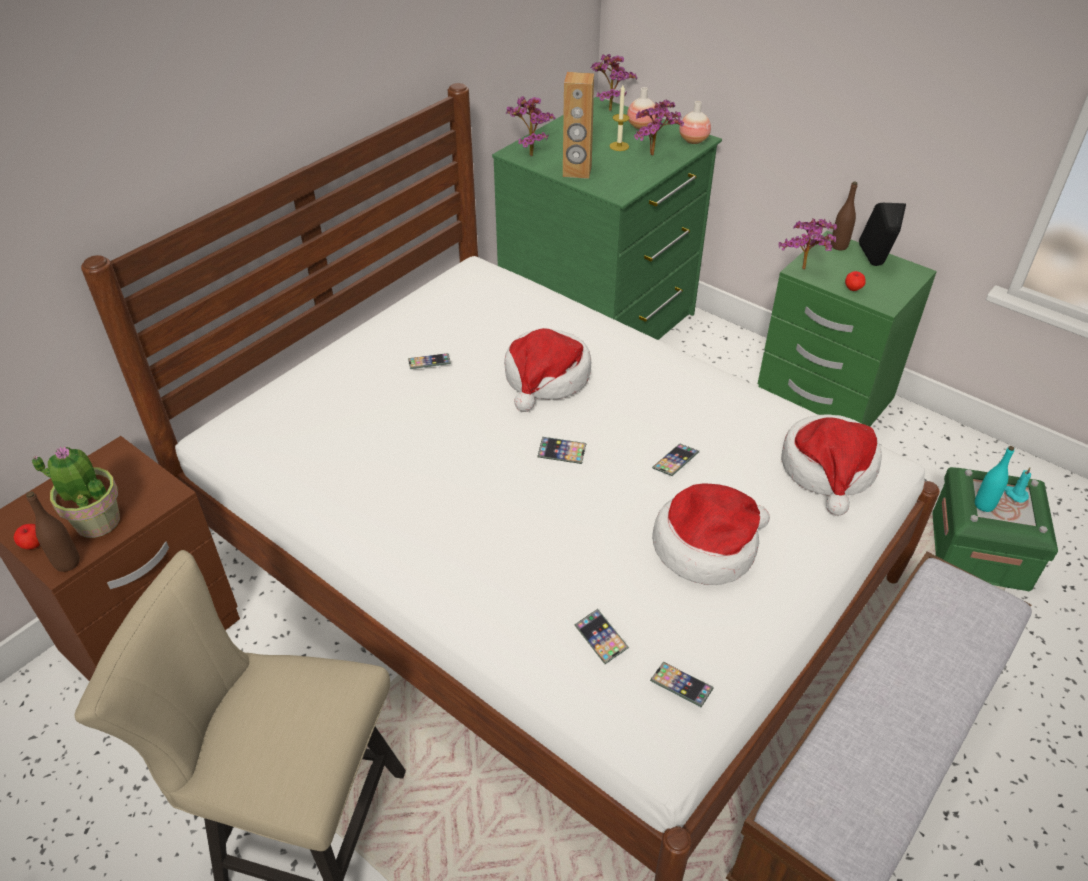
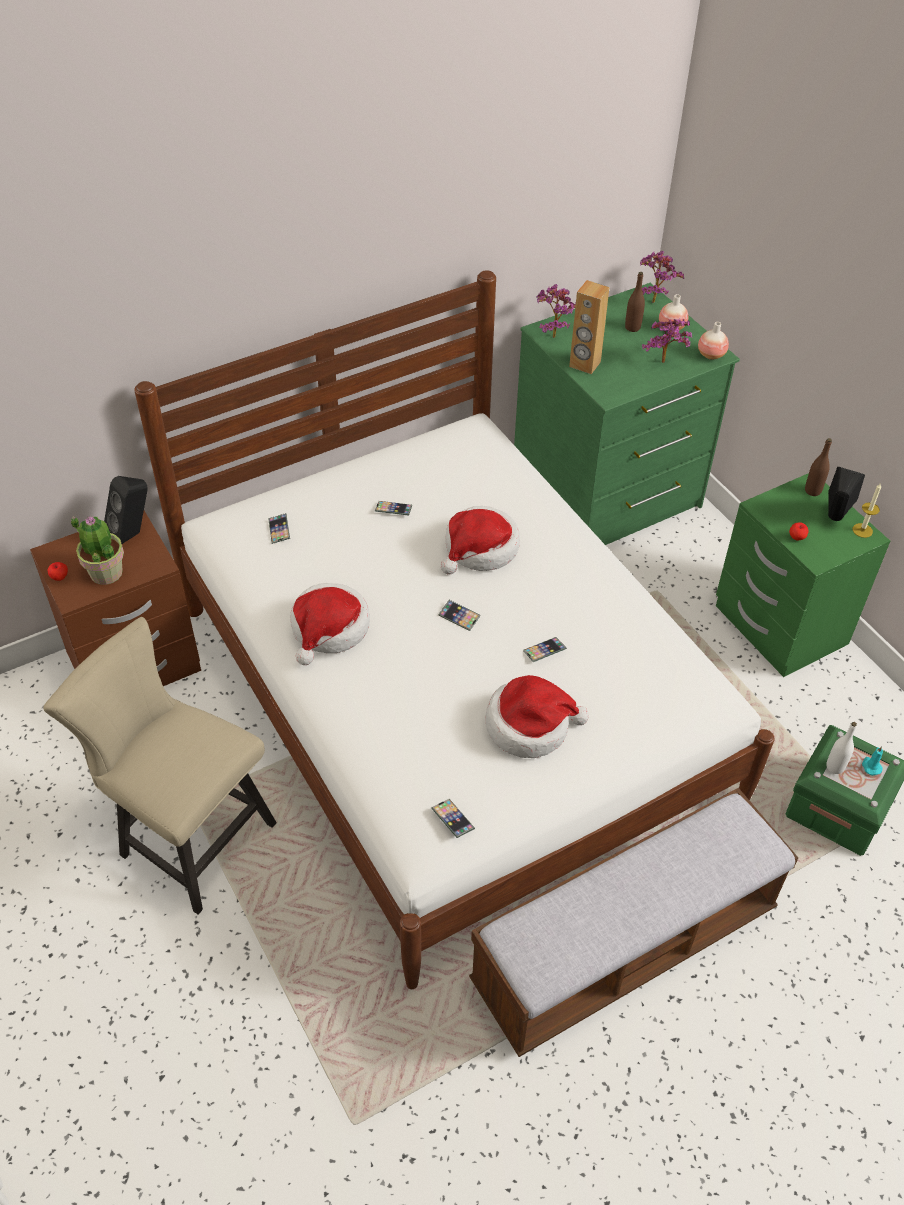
camera: 20 degrees right, 5 degrees up
(67, 563) = (77, 598): brown bottle -> brown bottle (632, 327)
(119, 467) = (133, 534): none -> black speaker
(601, 638) = (414, 768): phone -> phone (279, 530)
(619, 146) = (638, 345): candle -> candle (862, 530)
(804, 271) = (763, 508): potted plant -> none
(828, 470) = (666, 695): hat -> hat (329, 629)
(984, 505) = (835, 767): turquoise bottle -> white bottle

